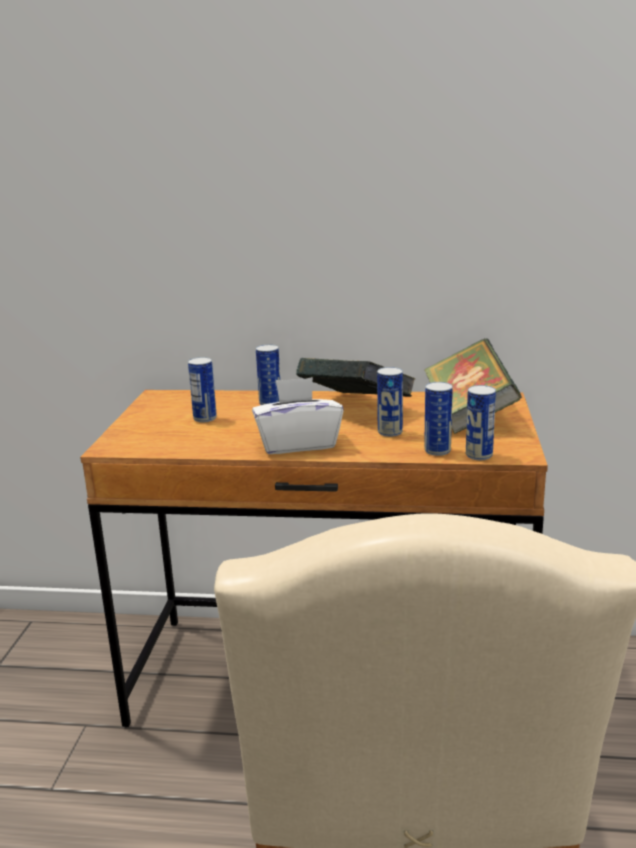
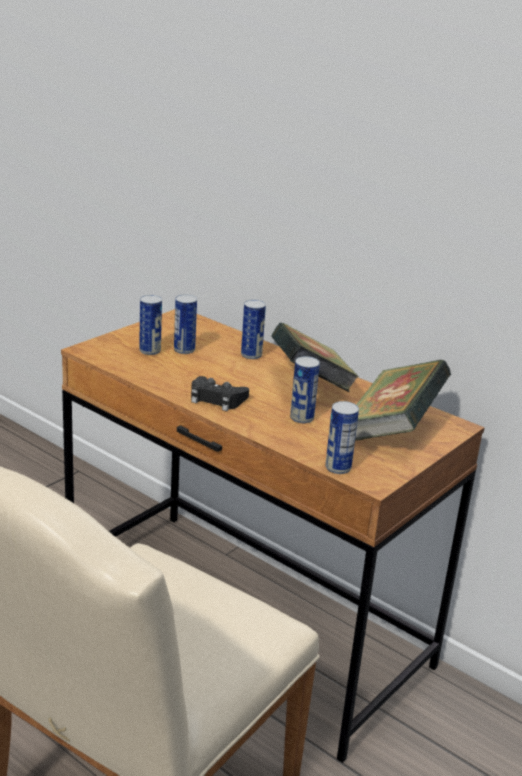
camera: 30 degrees right, 5 degrees up
(298, 444) = (216, 399): white tissue box -> black game controller
(437, 451) = (311, 450): can -> can (150, 351)

